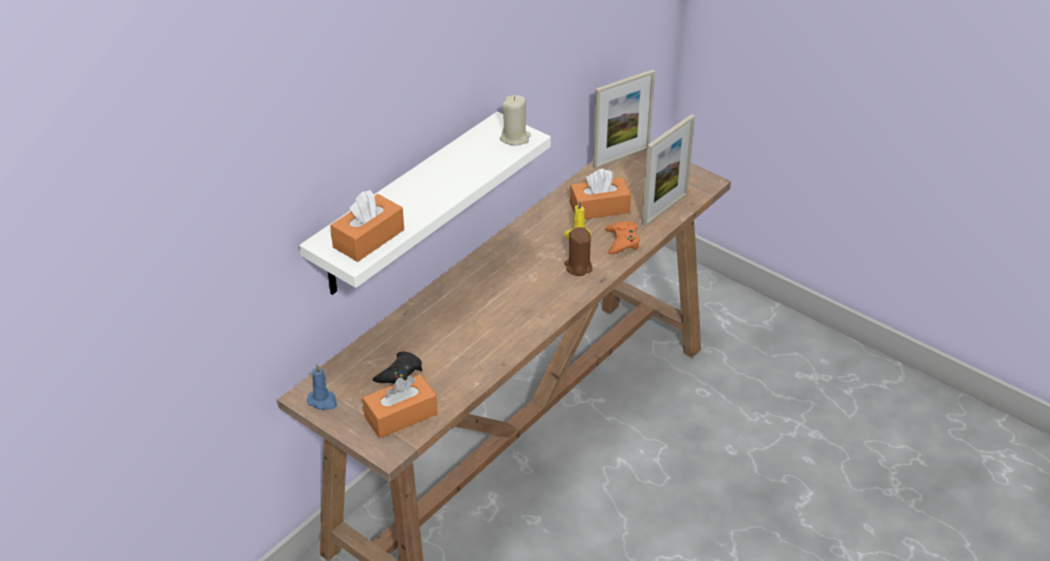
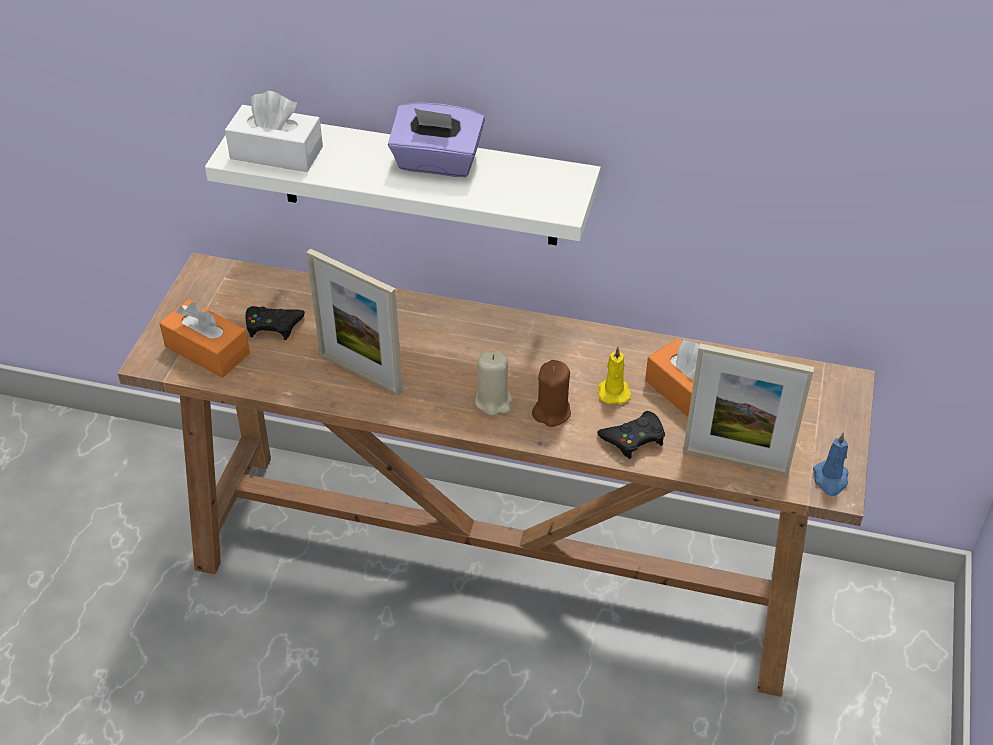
camera: 65 degrees right, 5 degrees up
(323, 401) = (203, 285): blue candle -> blue candle (830, 480)
(368, 238) = (276, 153): orange tissue box -> white tissue box
(440, 172) = (437, 163): none -> purple tissue box
(515, 138) = (551, 198): beige candle -> beige candle (493, 401)
(621, 157) = (815, 380): picture frame -> picture frame (360, 373)
(622, 241) = (633, 438): orange game controller -> black game controller

